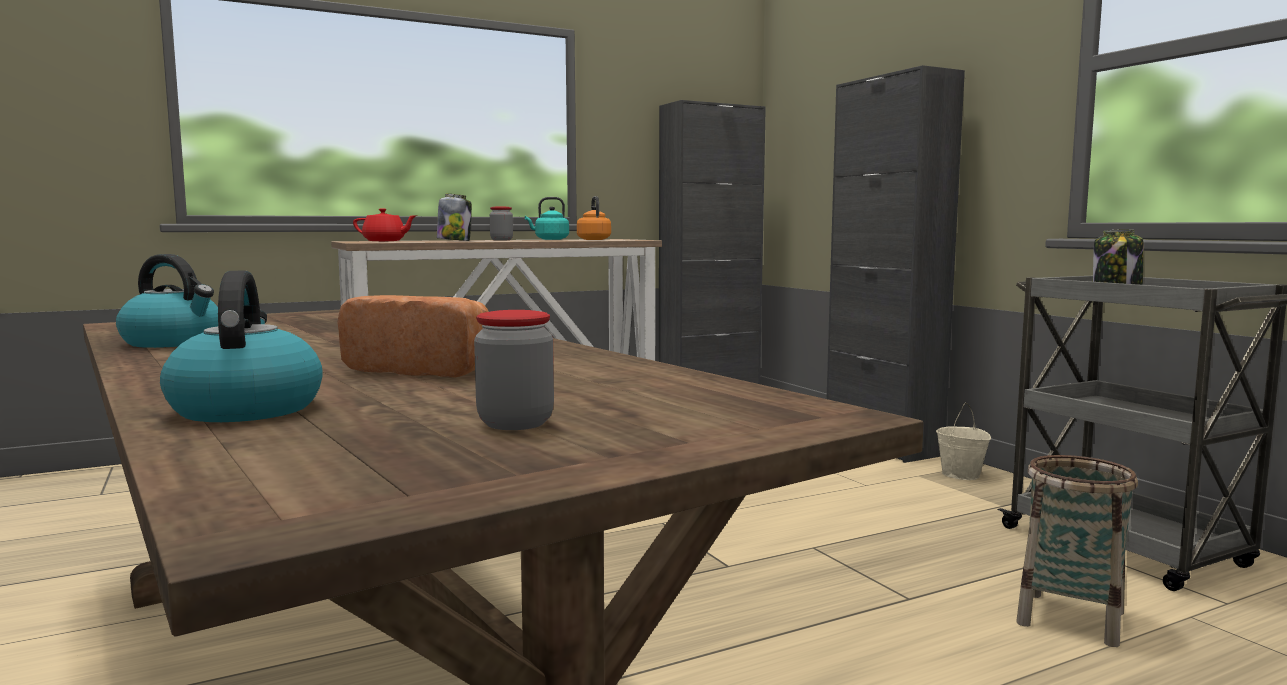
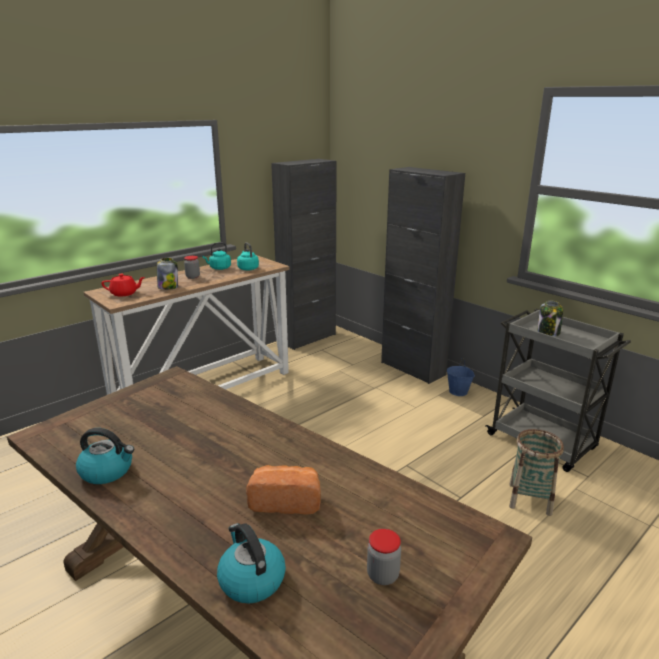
camera: 15 degrees left, 15 degrees up
(593, 239) = (247, 268): orange kettle -> turquoise kettle
(961, 475) = (458, 392): beige bucket -> blue bucket

